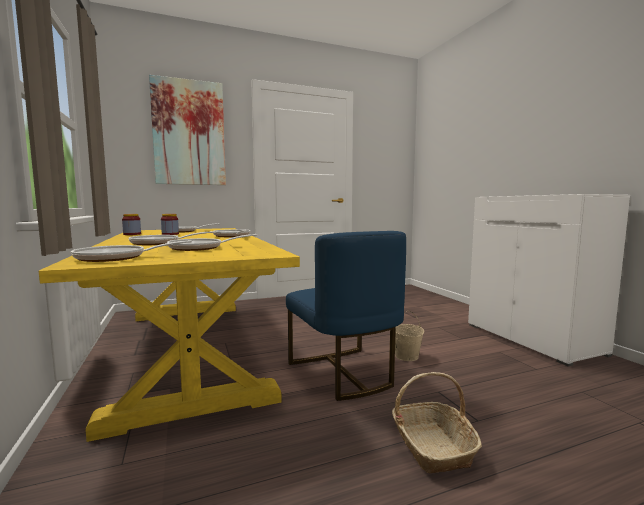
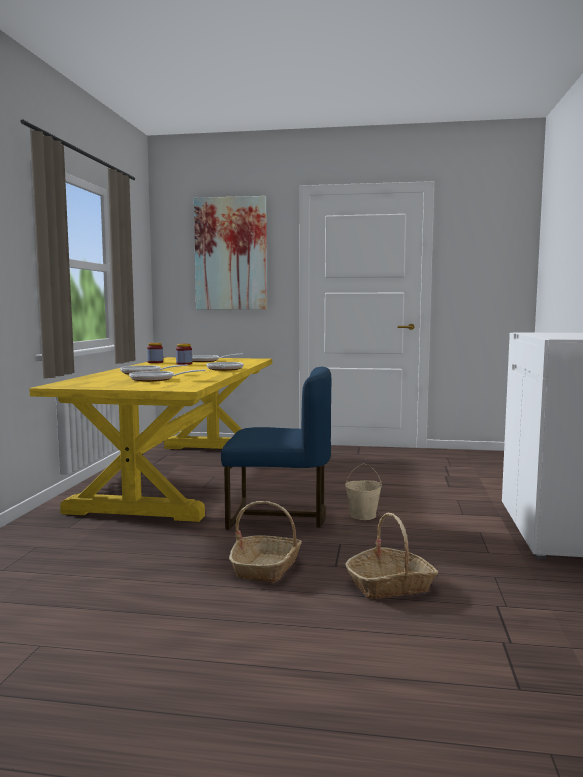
camera: 30 degrees right, 0 degrees up
(117, 258) = (84, 383): frying pan -> none
(343, 373) = (278, 515): blue chair -> blue chair turned 90 degrees counterclockwise
(550, 428) = (390, 585): none -> basket

